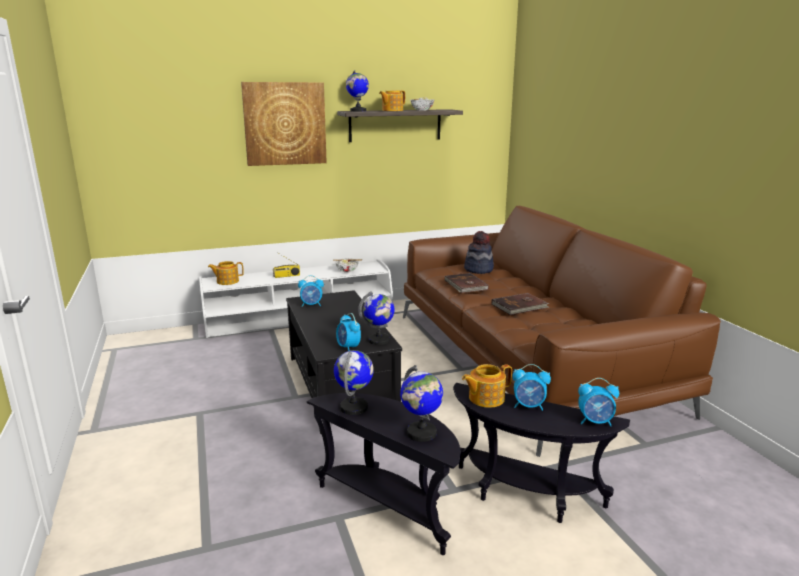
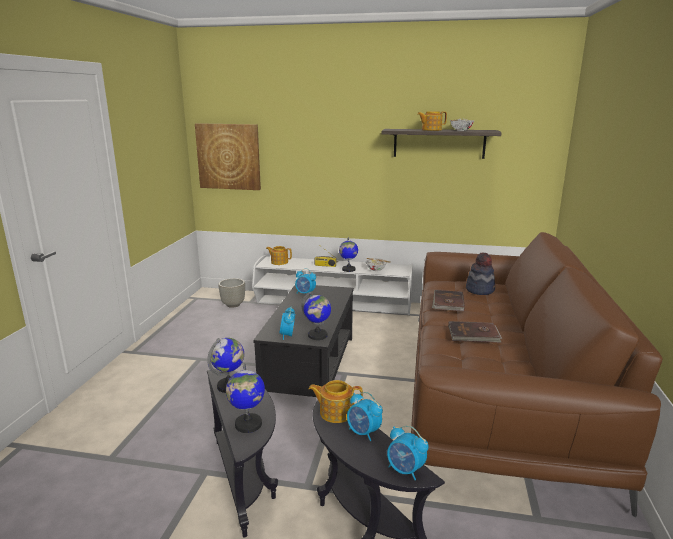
camera: 30 degrees right, 0 degrees up
(176, 346) = (233, 305): none -> grey planter
(285, 123) = (338, 138): picture -> picture (228, 156)
(358, 111) = (400, 129): globe -> globe (348, 269)

